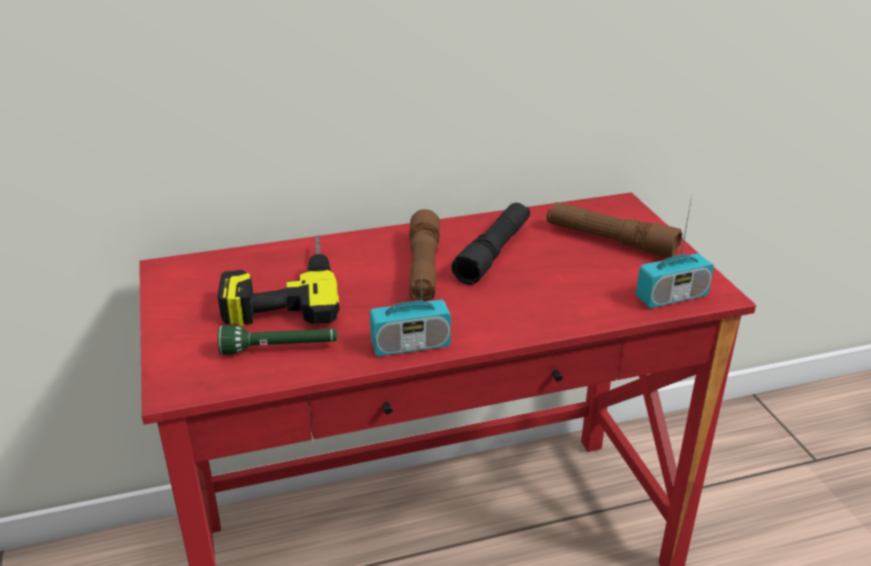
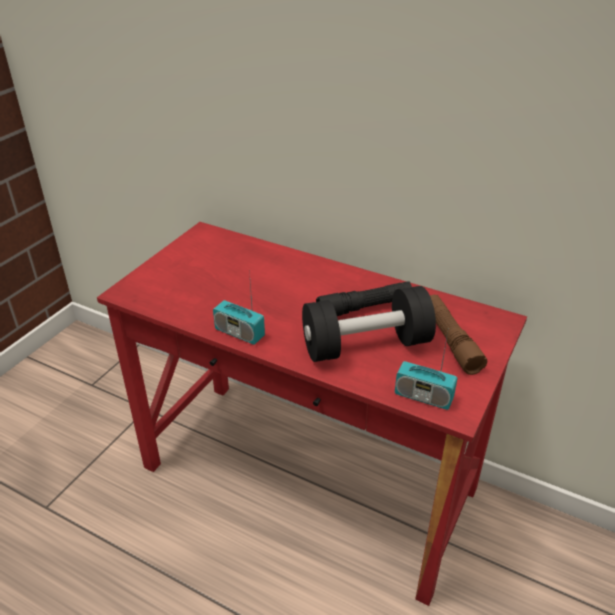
camera: 45 degrees right, 5 degrees up
(280, 349) = (185, 299): green flashlight -> none
(281, 288) = (232, 269): power drill -> none
(423, 268) = (313, 295): brown flashlight -> none
(553, 284) = (366, 345): none -> black dumbbell

